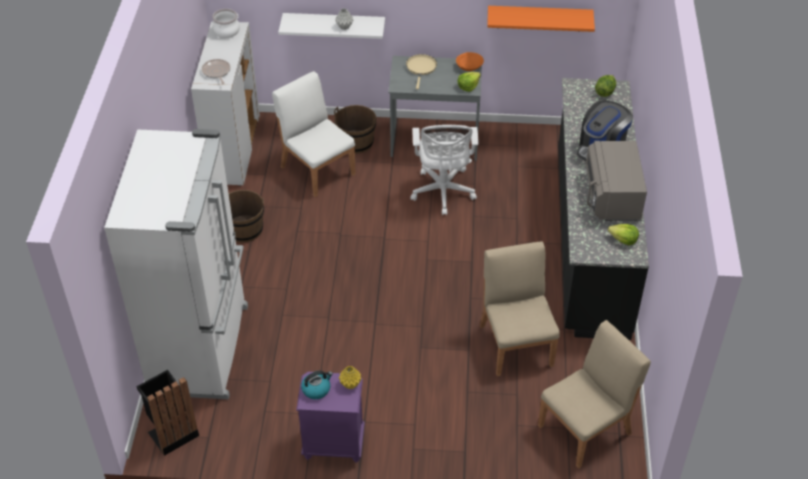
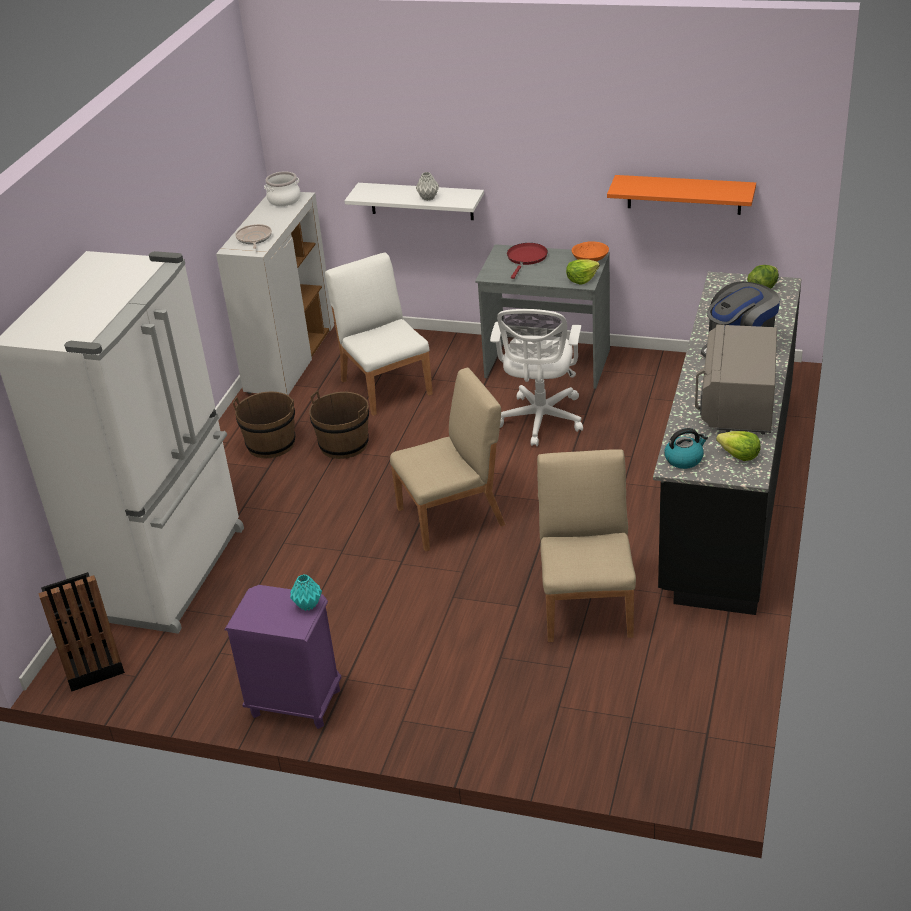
camera: 15 degrees right, 10 degrees down
(316, 389) = (260, 606): kettle -> kettle (684, 459)
(350, 384) = (307, 605): yellow vase -> turquoise vase
(356, 142) = (445, 360): brown bucket -> brown bucket (344, 444)
(421, 68) = (526, 258): beige frying pan -> red frying pan
(586, 429) = (658, 723): beige chair -> beige chair (452, 516)

